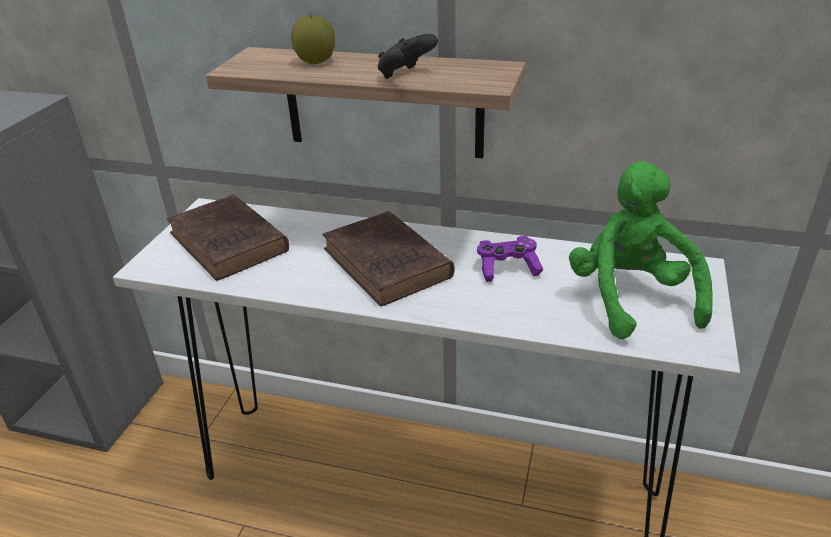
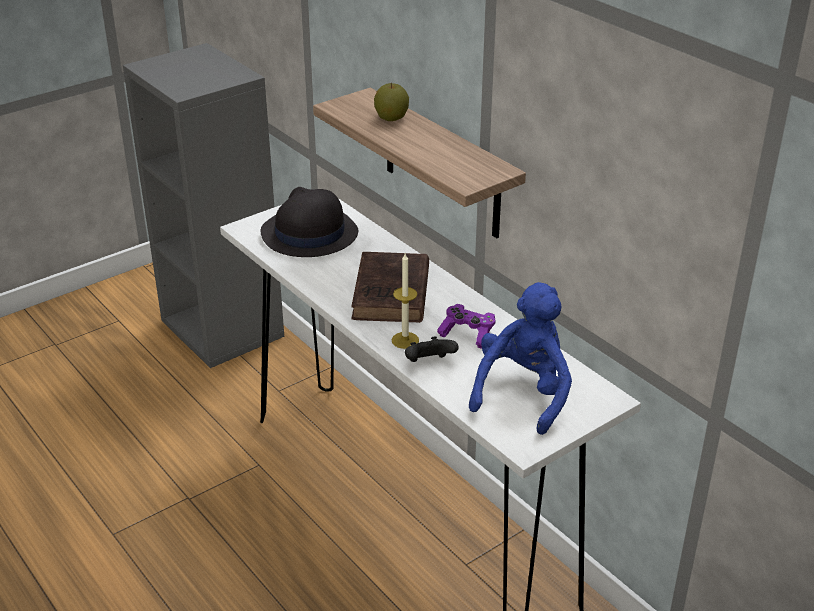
camera: 35 degrees right, 0 degrees up
(230, 244) = (309, 234): brown book -> black hat
(405, 75) = (427, 153): black game controller -> black game controller (429, 363)
(459, 302) = (405, 340): none -> candle
(630, 298) = (523, 393): green plush toy -> blue plush toy

